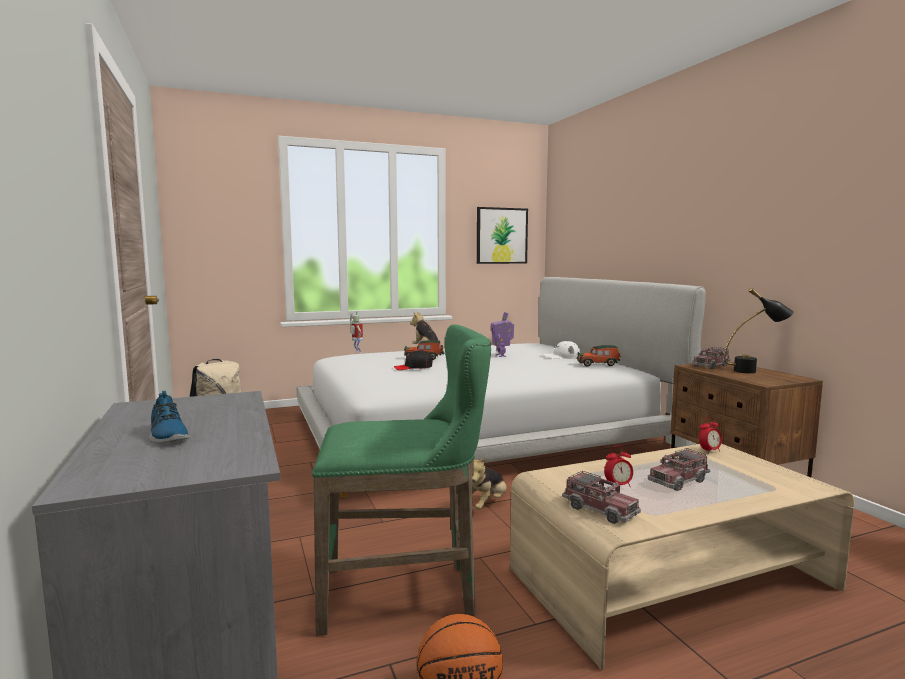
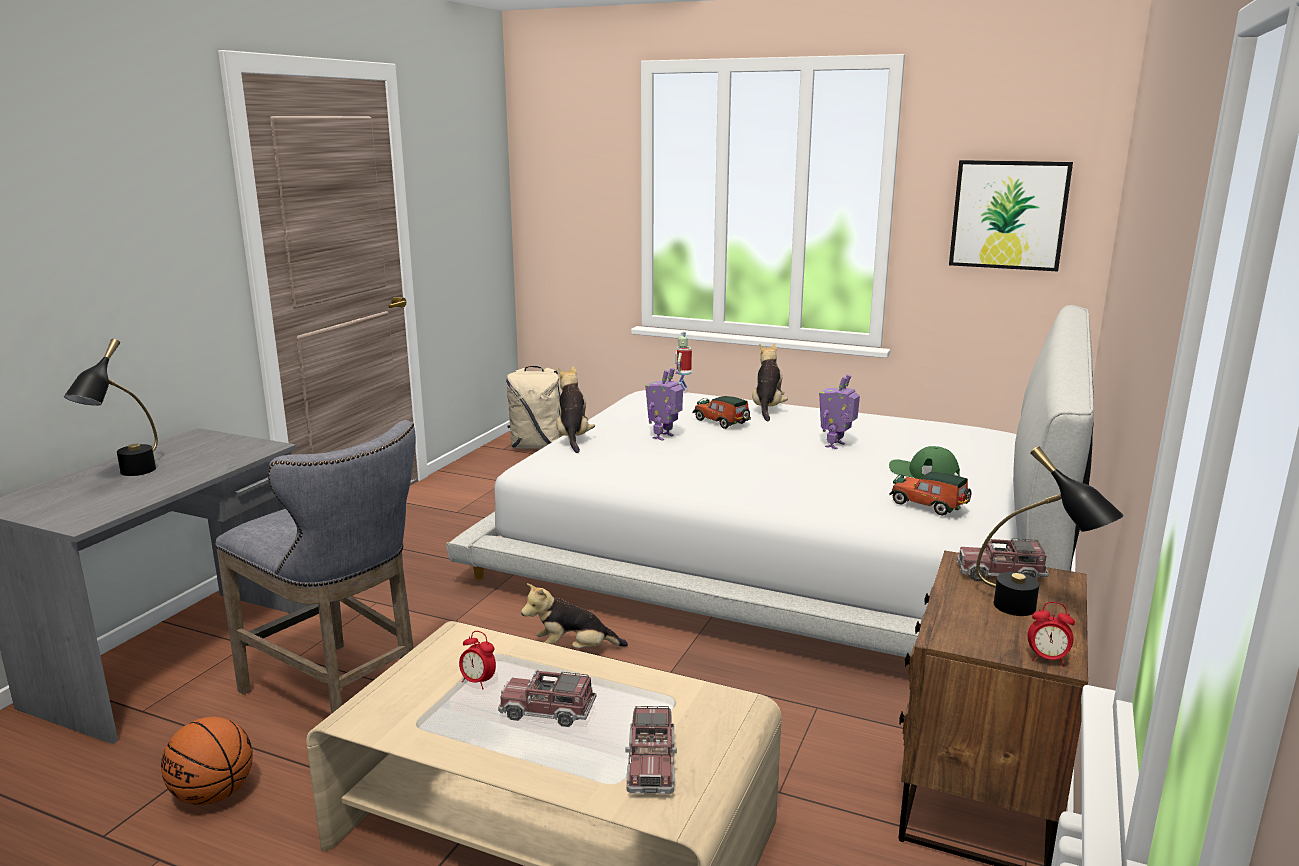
camera: 45 degrees right, 10 degrees up
(167, 435) = (127, 476): shoe -> black table lamp
(361, 378) = (573, 437): none -> plush toy
(407, 594) = (339, 697): green stool -> grey stool
(414, 368) = (664, 437): black cap -> toy robot
(561, 356) = (923, 472): white cap -> green cap
(600, 510) = (393, 693): toy truck -> toy truck (651, 765)
(709, 451) = (705, 702): alarm clock -> alarm clock (1047, 659)

